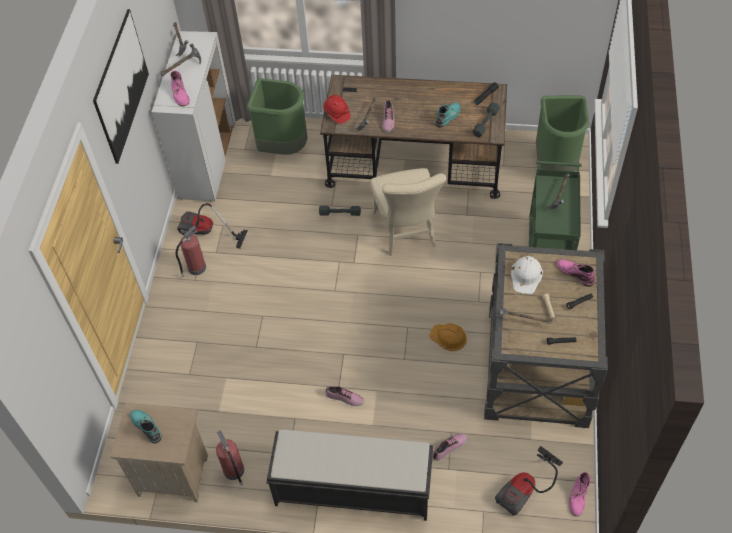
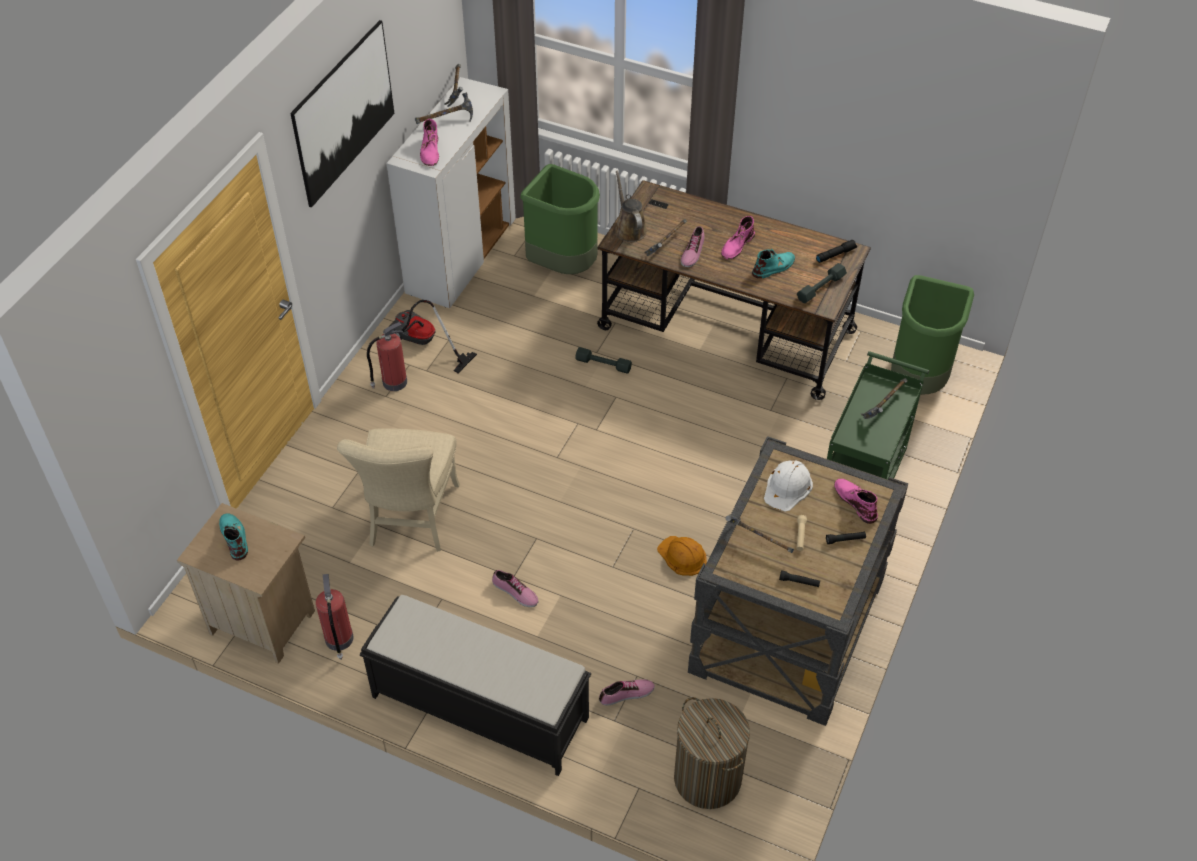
camera: 15 degrees right, 5 degrees down
(337, 113) = (629, 228): red hard hat -> brown watering can
(406, 232) = (681, 411): beige chair -> beige chair (411, 520)
(526, 489) = (707, 778): vacuum cleaner -> laundry basket
(578, 496) = (775, 809): pink boot -> pink boot (737, 245)

